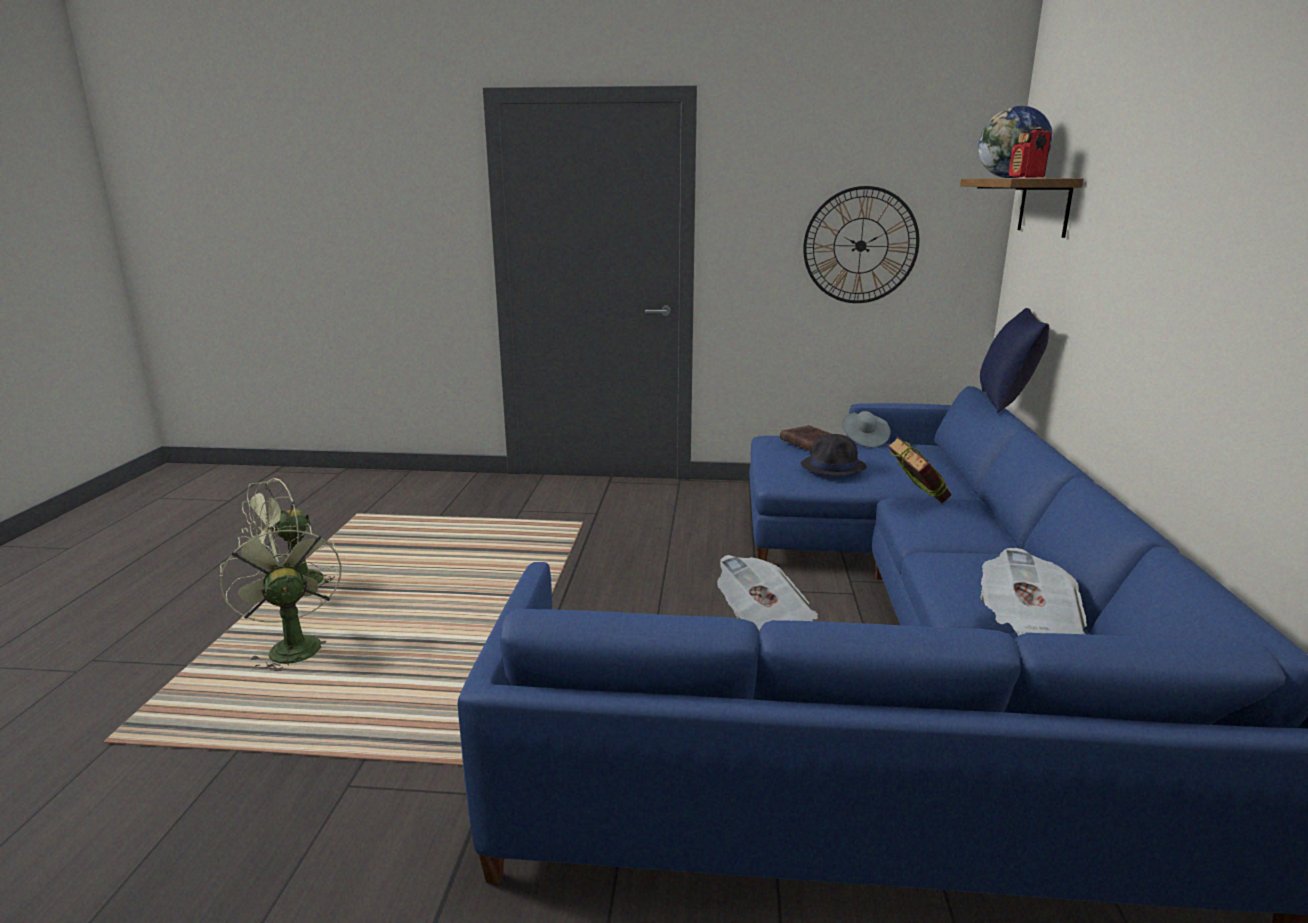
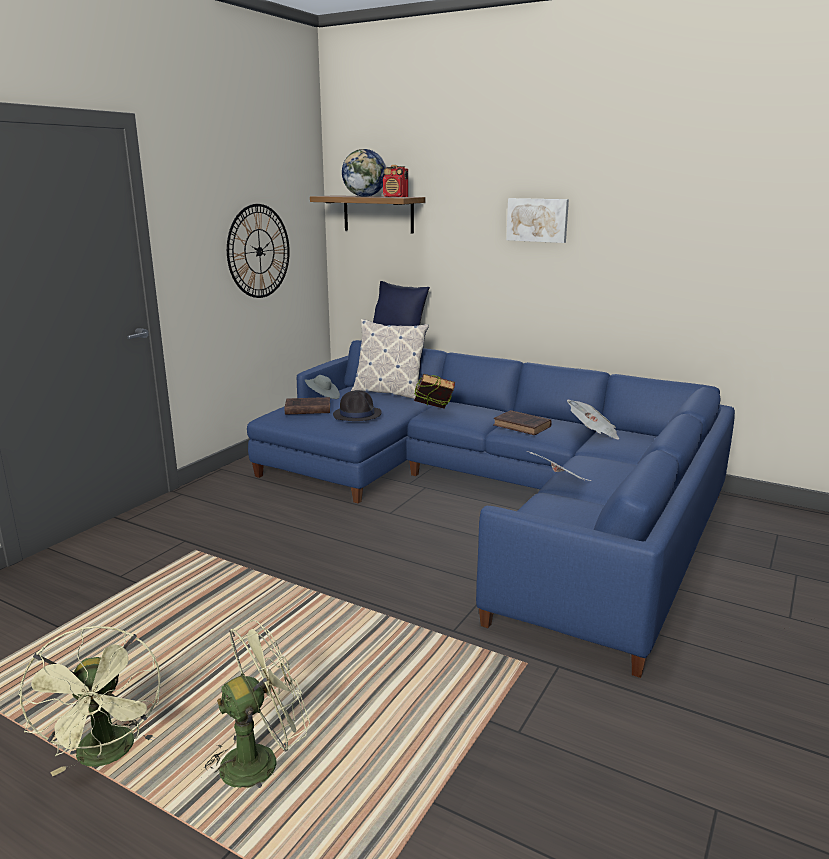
camera: 65 degrees left, 0 degrees up
(292, 646) = (260, 759): green fan -> green fan turned 150 degrees clockwise
(943, 465) = (389, 393): none -> pillow
(962, 565) = (523, 426): none -> brown book
(1183, 219) = (537, 220): none -> picture

